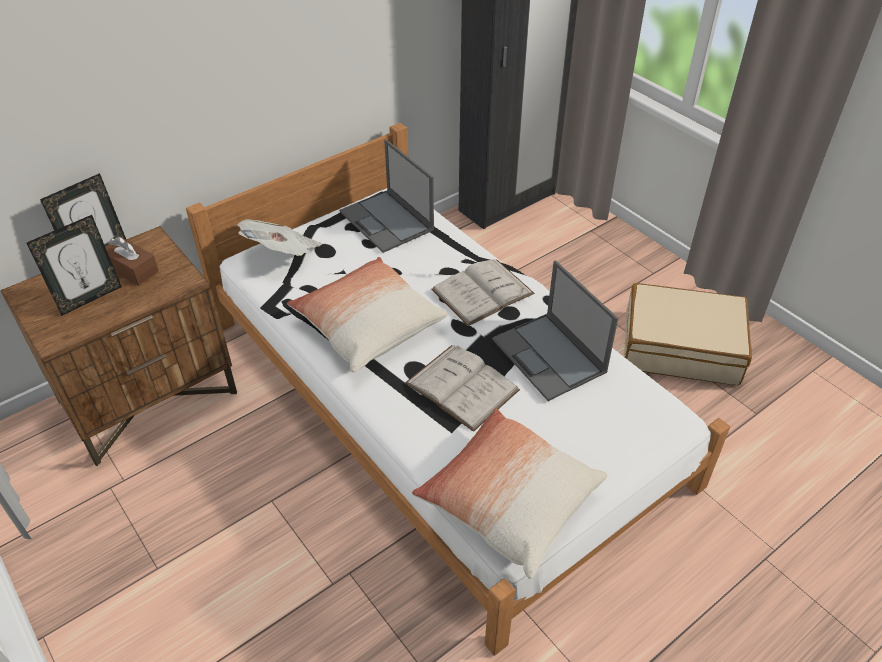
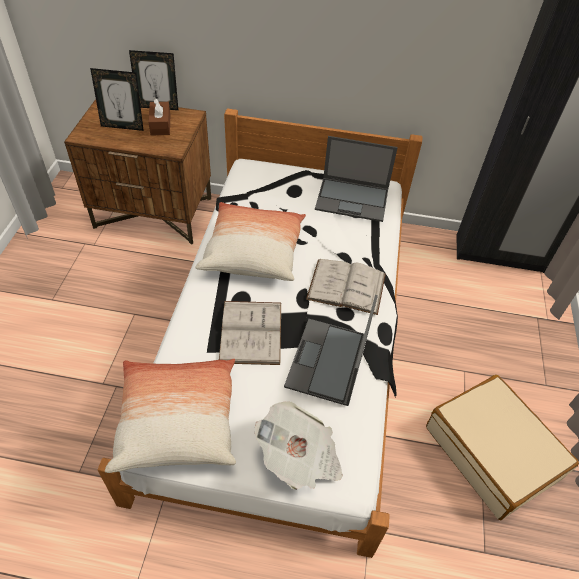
camera: 45 degrees right, 5 degrees up
(283, 253) = (269, 176): newspaper -> newspaper (300, 457)
(387, 221) = (353, 199): laptop -> laptop turned 90 degrees counterclockwise

